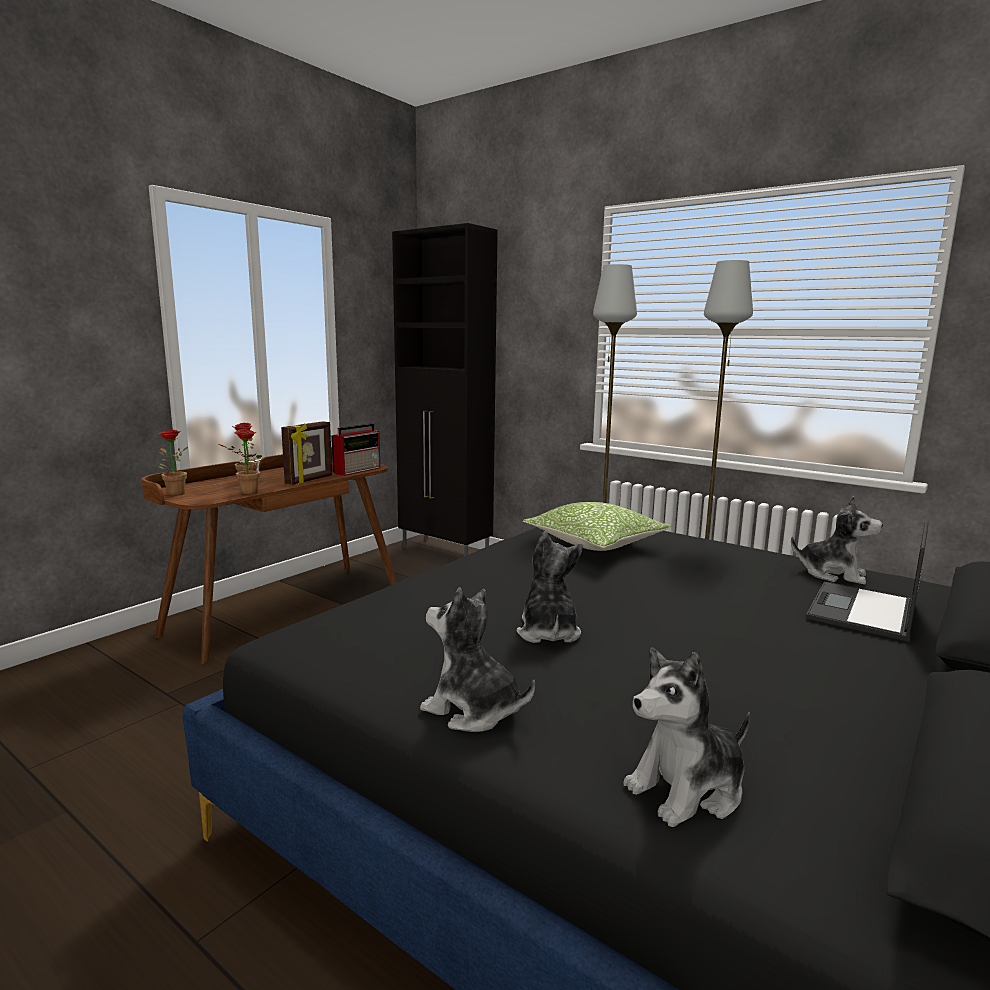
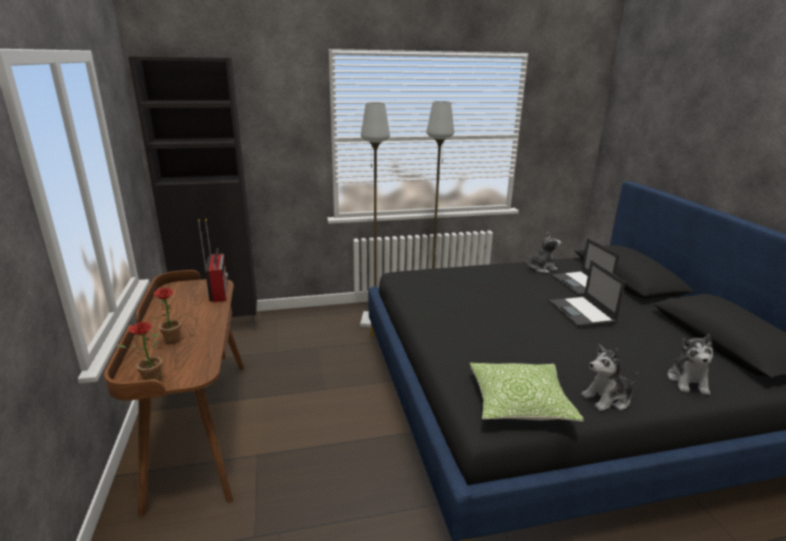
camera: 50 degrees left, 10 degrees up
(251, 493) = (213, 348): potted plant -> none
(310, 480) = (216, 316): picture frame -> none
(548, 632) = (544, 350): plush toy -> none
(595, 542) = (450, 290): pillow -> pillow (519, 403)
(741, 630) = (582, 312): none -> laptop

